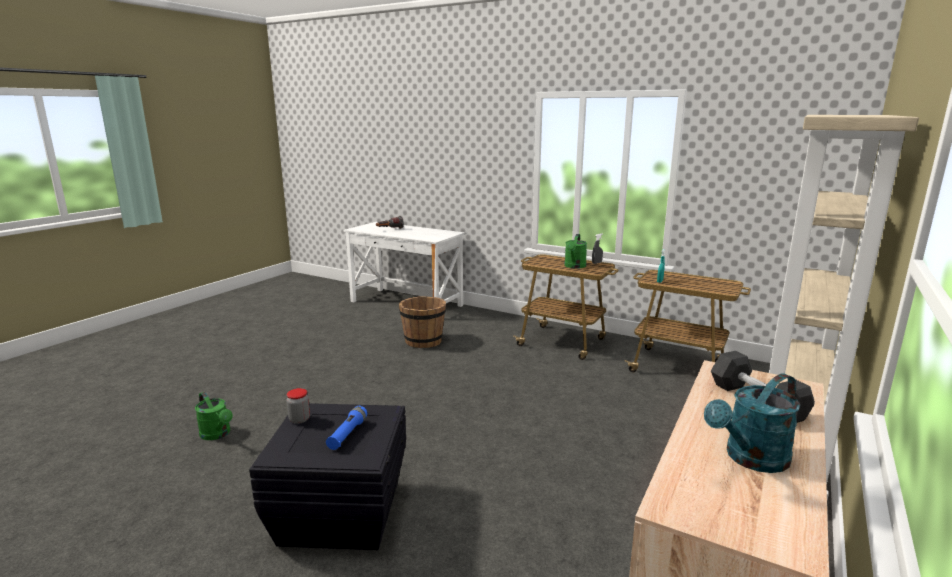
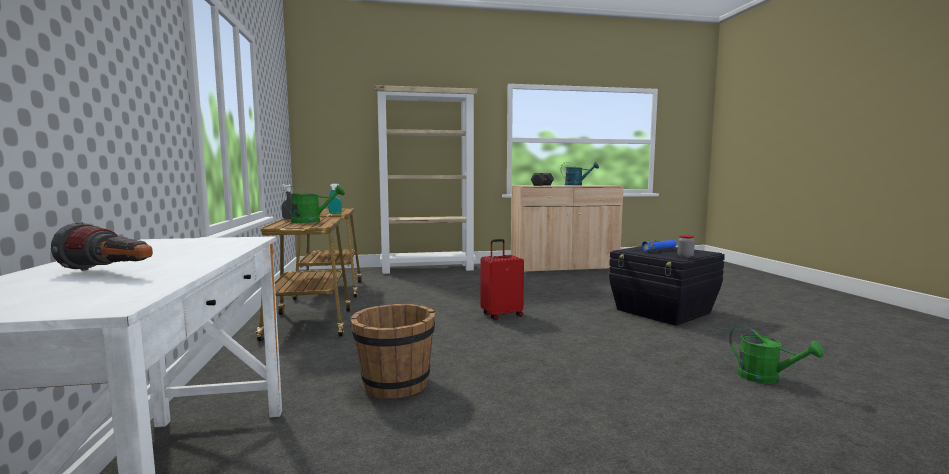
camera: 130 degrees left, 10 degrees down
(217, 434) = (766, 378): green watering can -> green watering can turned 135 degrees clockwise
(482, 411) = (501, 315): none -> red suitcase

